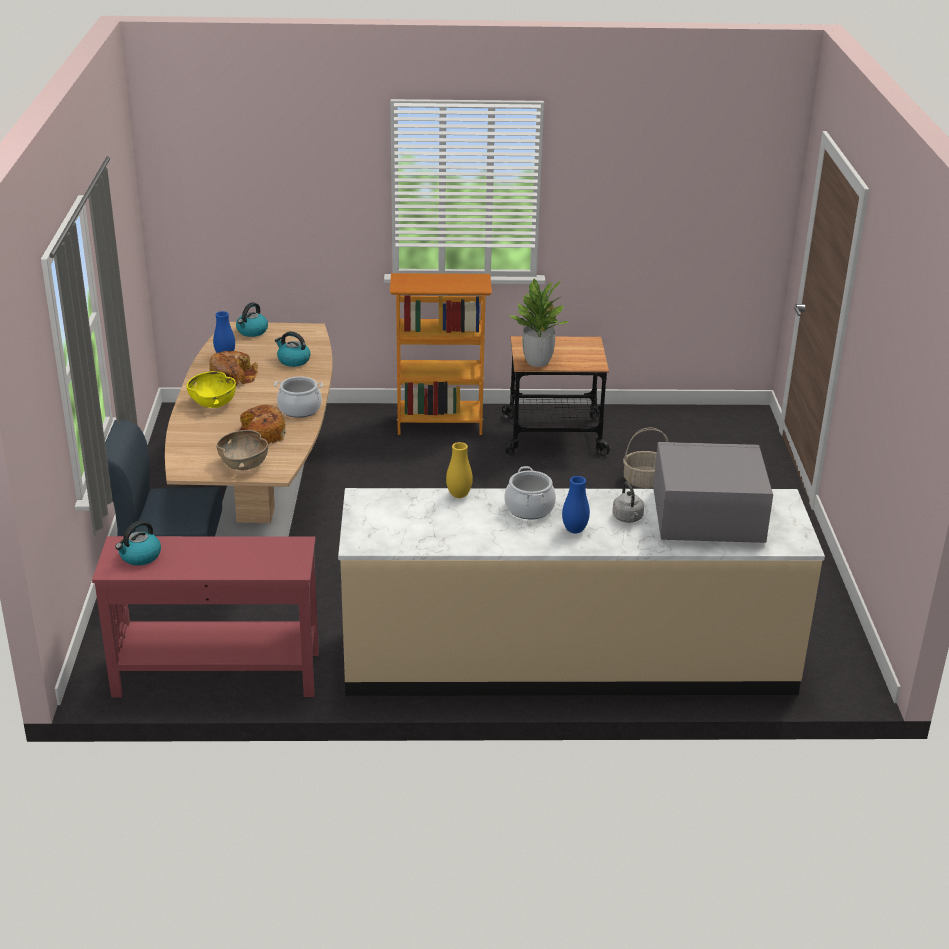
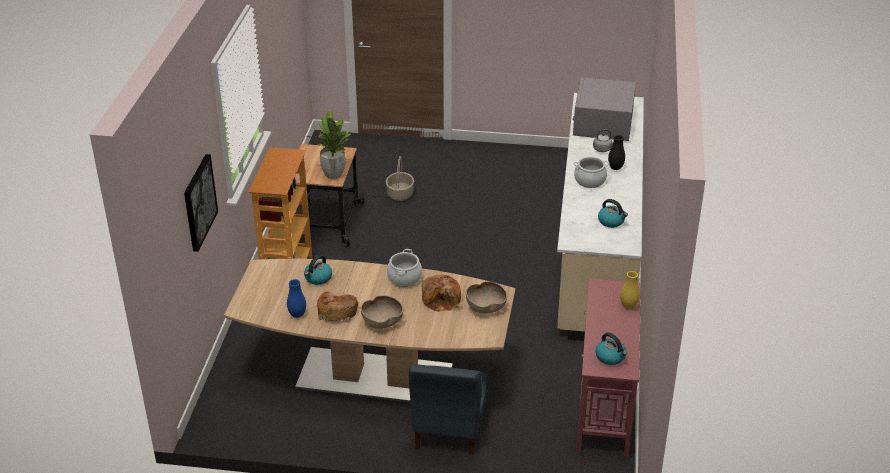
camera: 80 degrees left, 5 degrees up
(213, 403) = (382, 322): yellow bowl -> brown bowl
(252, 331) = (252, 299): kettle -> kettle (611, 221)
(292, 216) = (199, 202): none -> picture
(459, 495) = (571, 204): yellow vase -> yellow vase (628, 306)
(574, 530) = (615, 168): blue vase -> black vase

